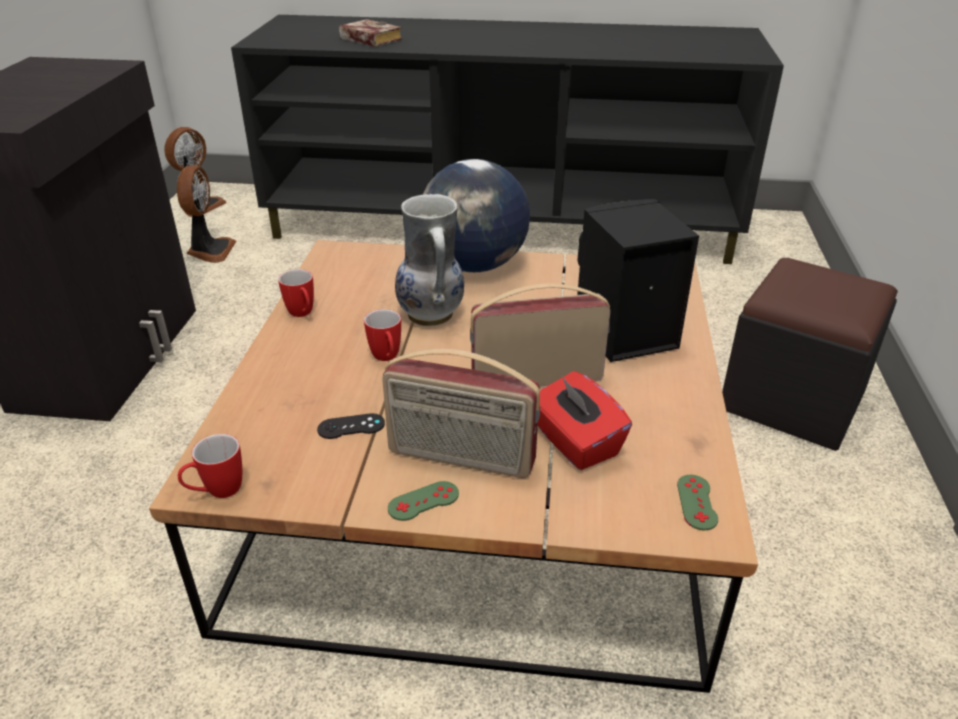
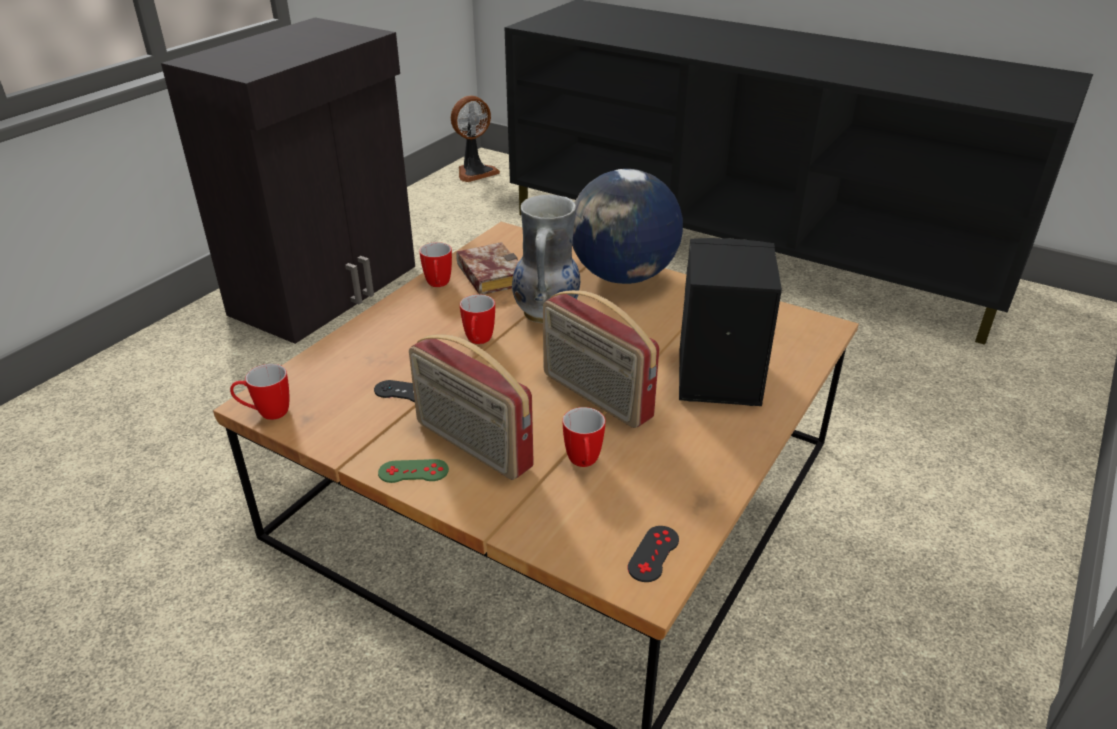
camera: 25 degrees right, 0 degrees up
(210, 250) = (459, 215): fan -> none
(368, 39) = (634, 35): book -> book (488, 275)
(536, 379) = (595, 396): radio -> radio turned 150 degrees counterclockwise
(575, 442) = (584, 464): red tissue box -> mug
(697, 502) = (653, 554): green game controller -> black game controller
(792, 400) = (950, 509): black ottoman -> none

